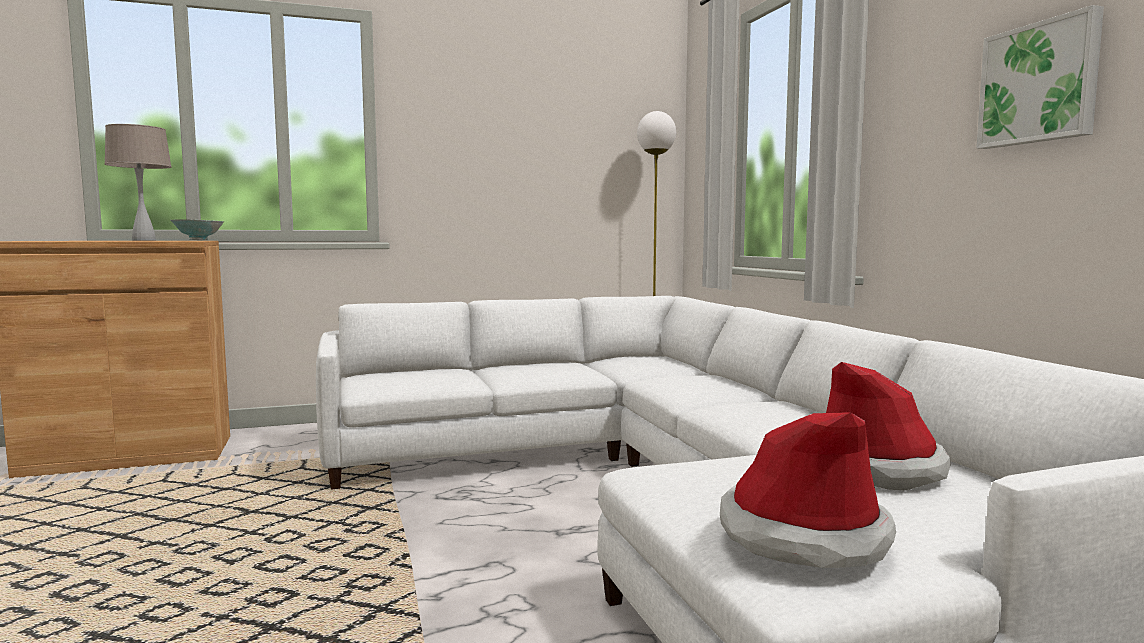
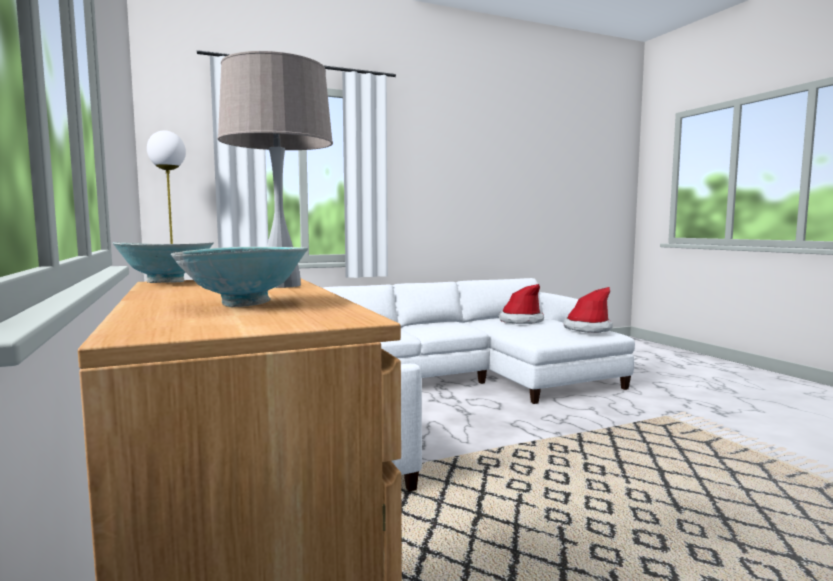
camera: 95 degrees left, 0 degrees up
(80, 240) = (245, 303): none -> bowl
(1040, 83) = (450, 185): picture -> none

